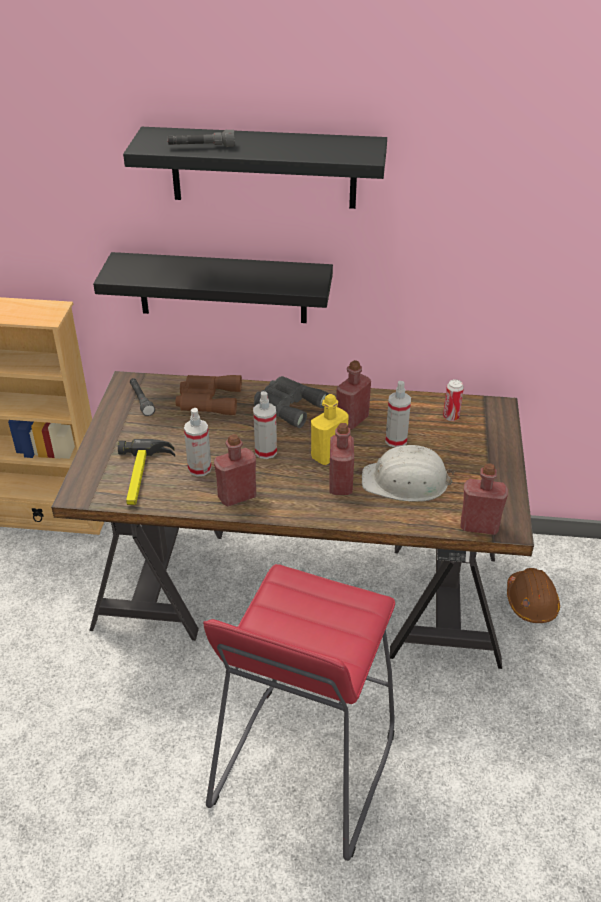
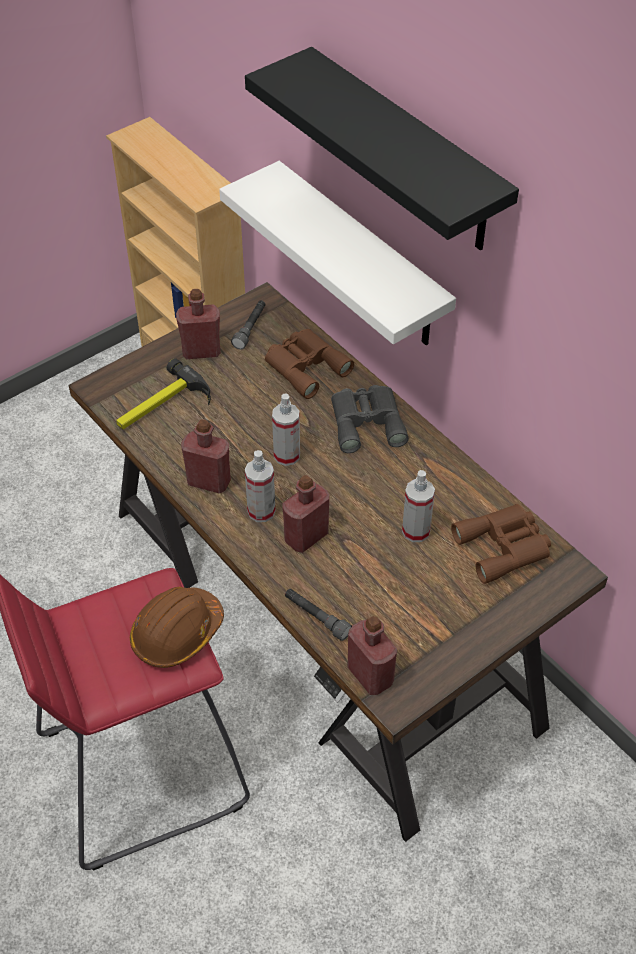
camera: 45 degrees right, 10 degrees up
(199, 468) = (213, 432): spray bottle -> spray bottle (261, 511)
(201, 147) = (319, 104): grey flashlight -> grey flashlight (316, 617)
(222, 288) = (361, 257): black shelf -> white shelf
(328, 455) = (335, 499): yellow bottle -> none
(352, 420) = (404, 479): red bottle -> red bottle (201, 351)
(406, 482) = (366, 579): white hard hat -> none
(451, 417) = (505, 546): can -> brown binoculars
(531, 602) = (518, 808): brown hard hat -> brown hard hat (177, 634)

